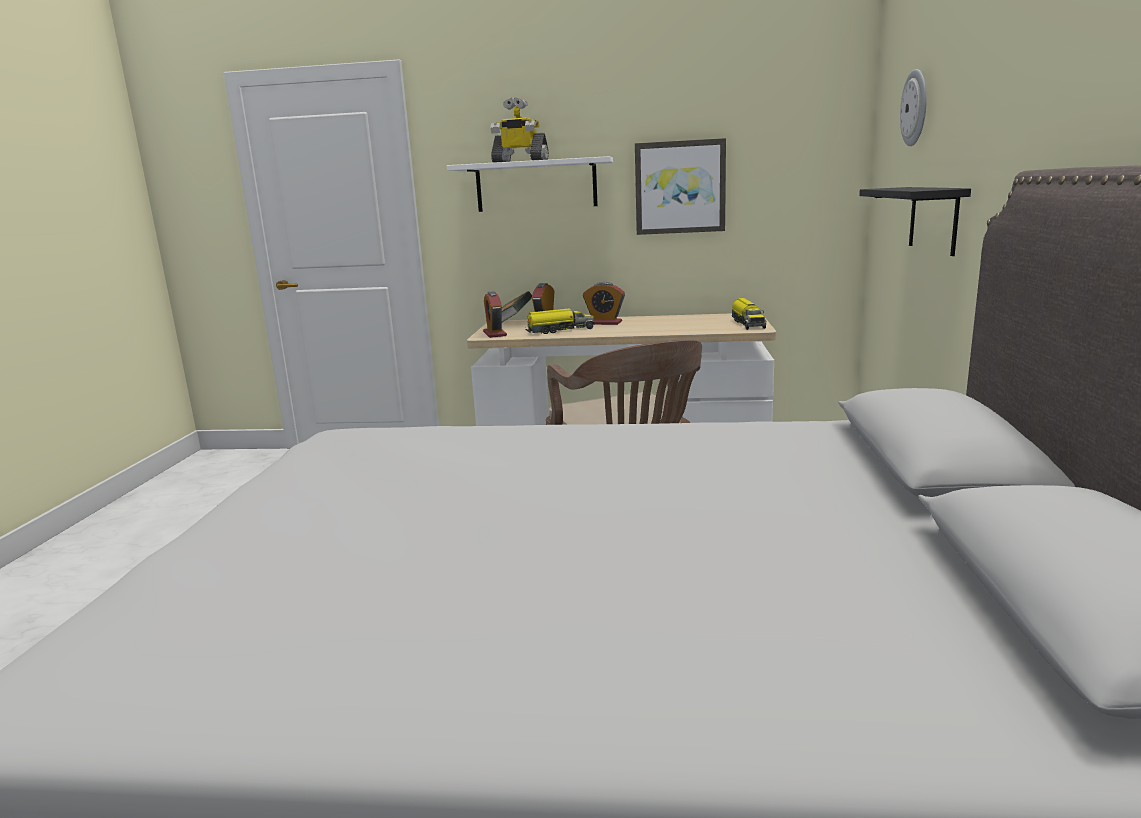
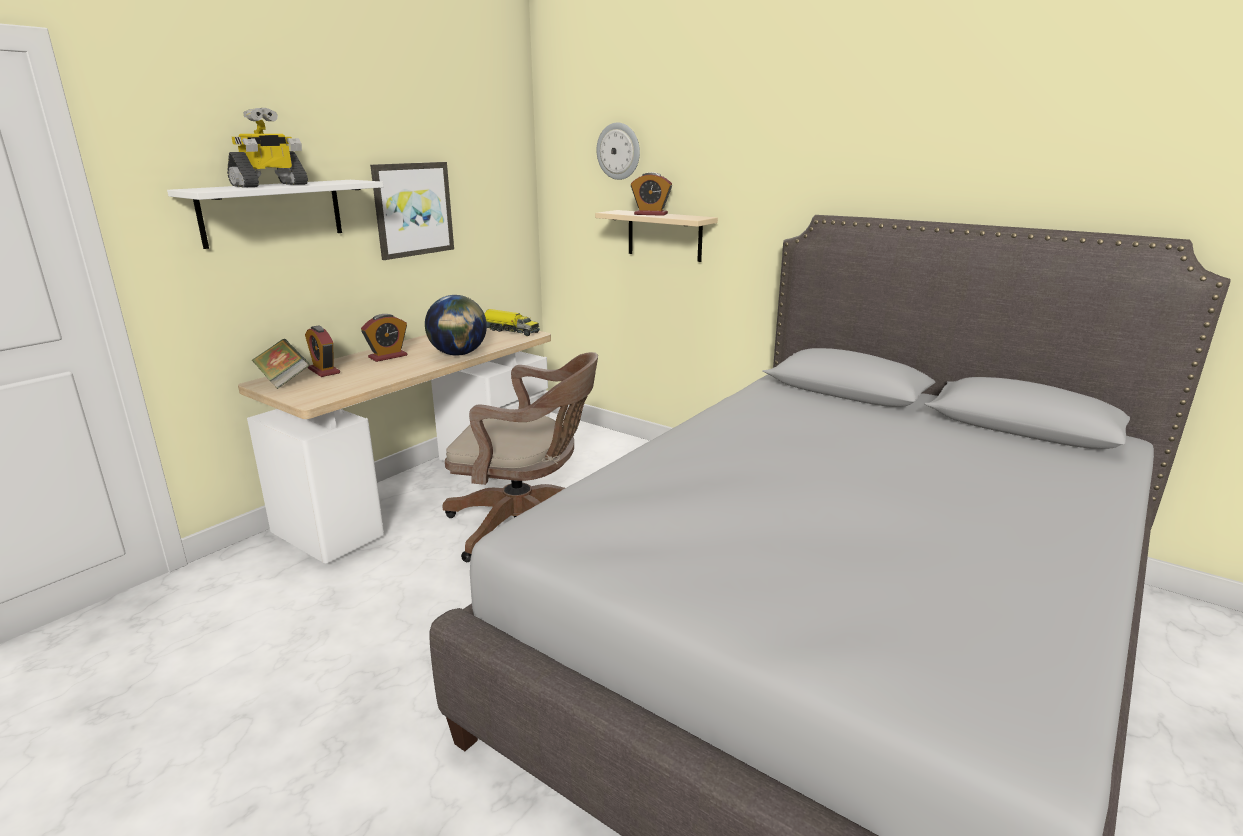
camera: 60 degrees left, 5 degrees up
(494, 334) = (312, 395): alarm clock -> alarm clock (651, 214)
(559, 330) = (372, 374): toy truck -> none
(650, 330) = (458, 354): none -> globe
(933, 219) = (664, 235): black shelf -> beige shelf

